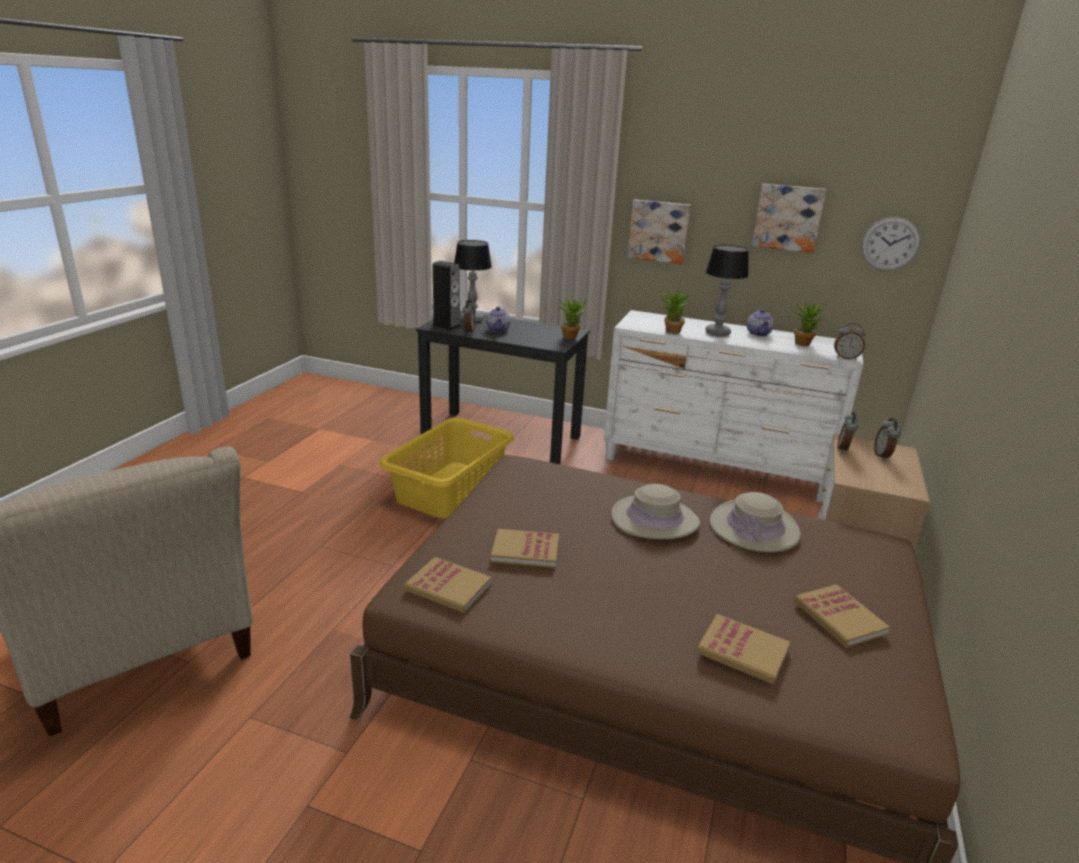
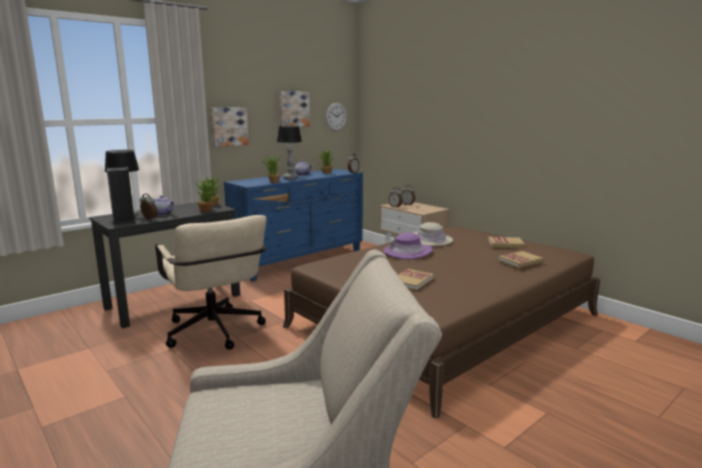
camera: 60 degrees left, 10 degrees down
(448, 489) = (216, 334): yellow laundry basket -> beige office chair
(448, 587) = (433, 304): book -> none
(541, 342) = (207, 210): none -> potted plant
(654, 519) = (407, 252): beige hat -> purple hat
(715, 467) = (300, 261): white dresser -> blue dresser

